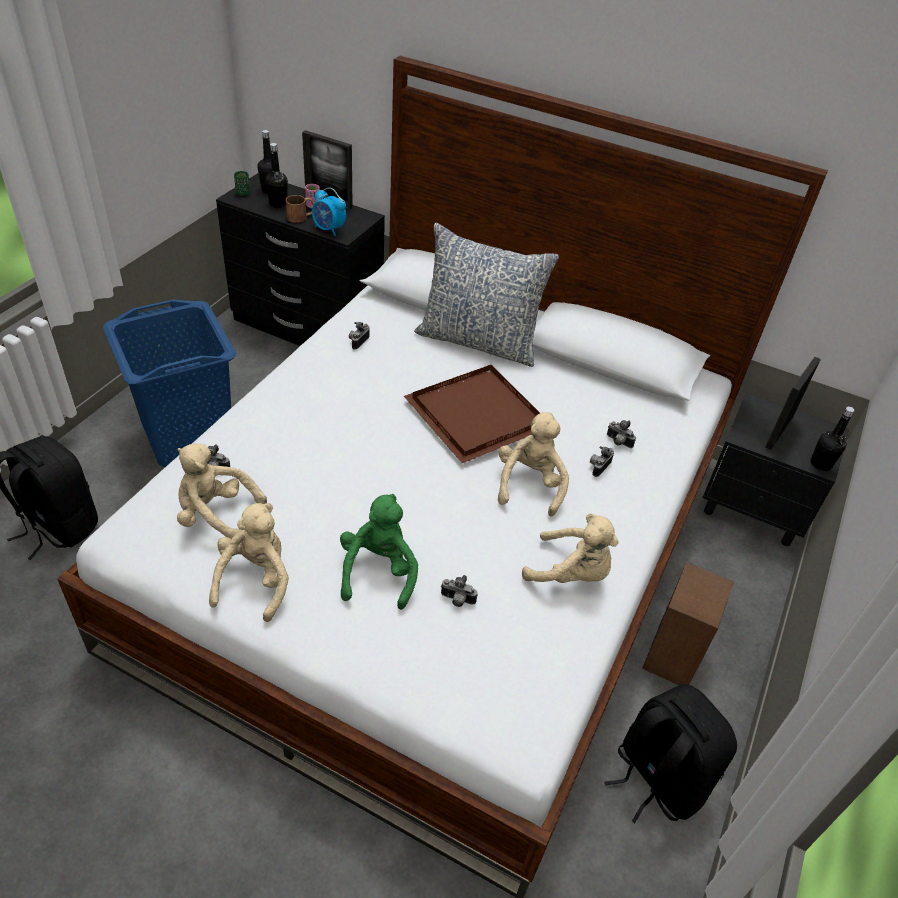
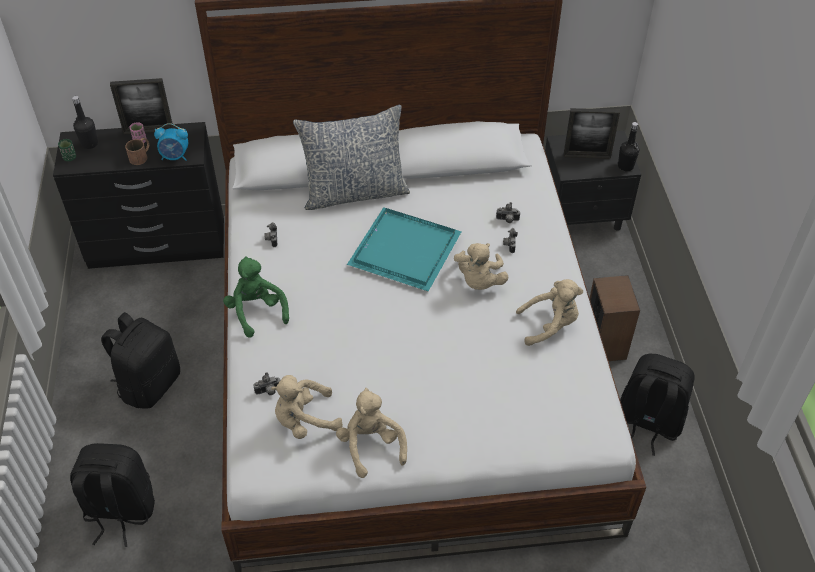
camera: 30 degrees left, 5 degrees up
(188, 435) = (149, 384): blue laundry basket -> black backpack
(278, 204) = (110, 153): black bottle -> none
(378, 572) = (439, 393): green plush toy -> green plush toy (256, 311)
(457, 600) = (500, 382): camera -> none
(477, 413) = (404, 249): brown tray -> turquoise tray
(530, 484) = (479, 281): beige plush toy -> beige plush toy turned 150 degrees counterclockwise
(779, 432) = (587, 156): picture frame -> picture frame turned 90 degrees counterclockwise

